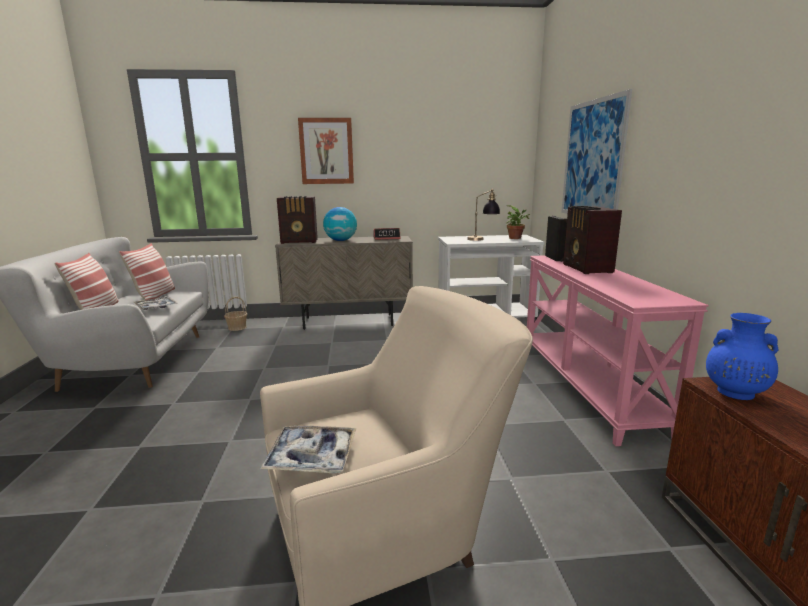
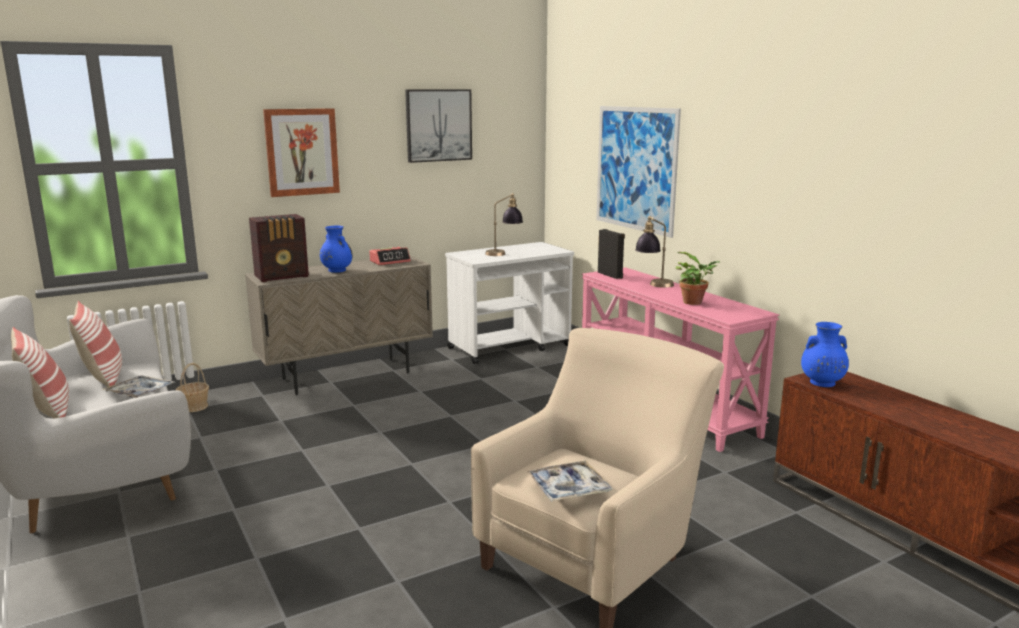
camera: 25 degrees left, 0 degrees up
(340, 240) = (336, 270): globe -> blue vase
(437, 133) = (438, 125): none -> picture
(516, 238) = (539, 249): potted plant -> potted plant (695, 302)
(587, 269) = (653, 286): radio -> table lamp

